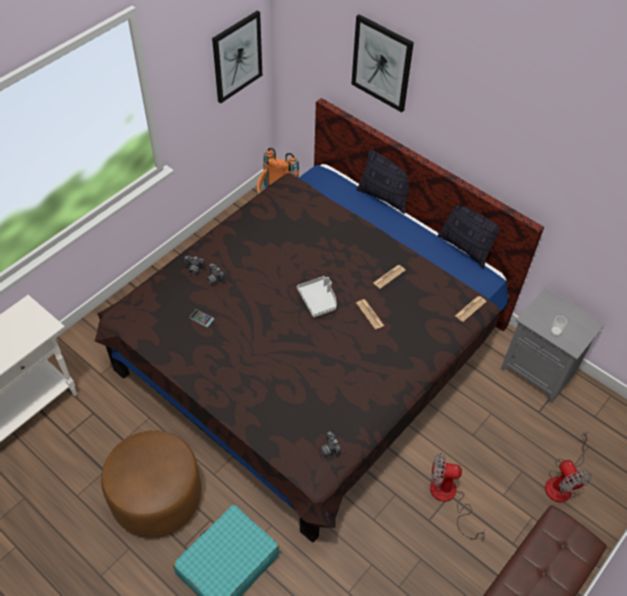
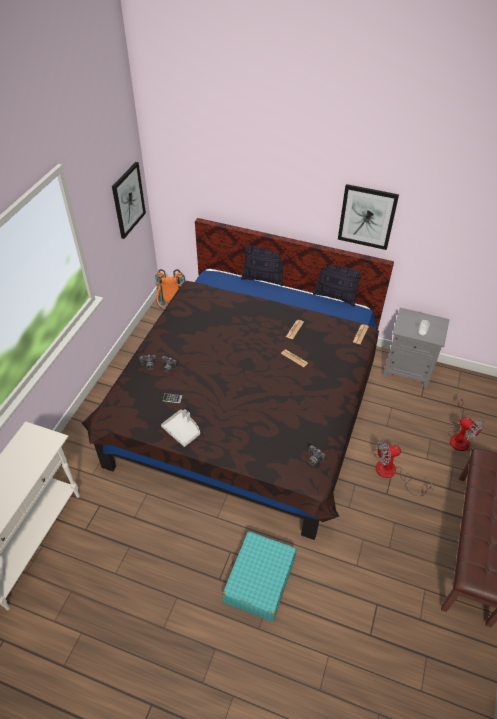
camera: 20 degrees left, 5 degrees down
(157, 497) = (181, 550): brown ottoman -> none
(318, 300) = (253, 359): grey tray -> grey tray (182, 430)
(382, 63) = (245, 176): picture -> picture (367, 217)

